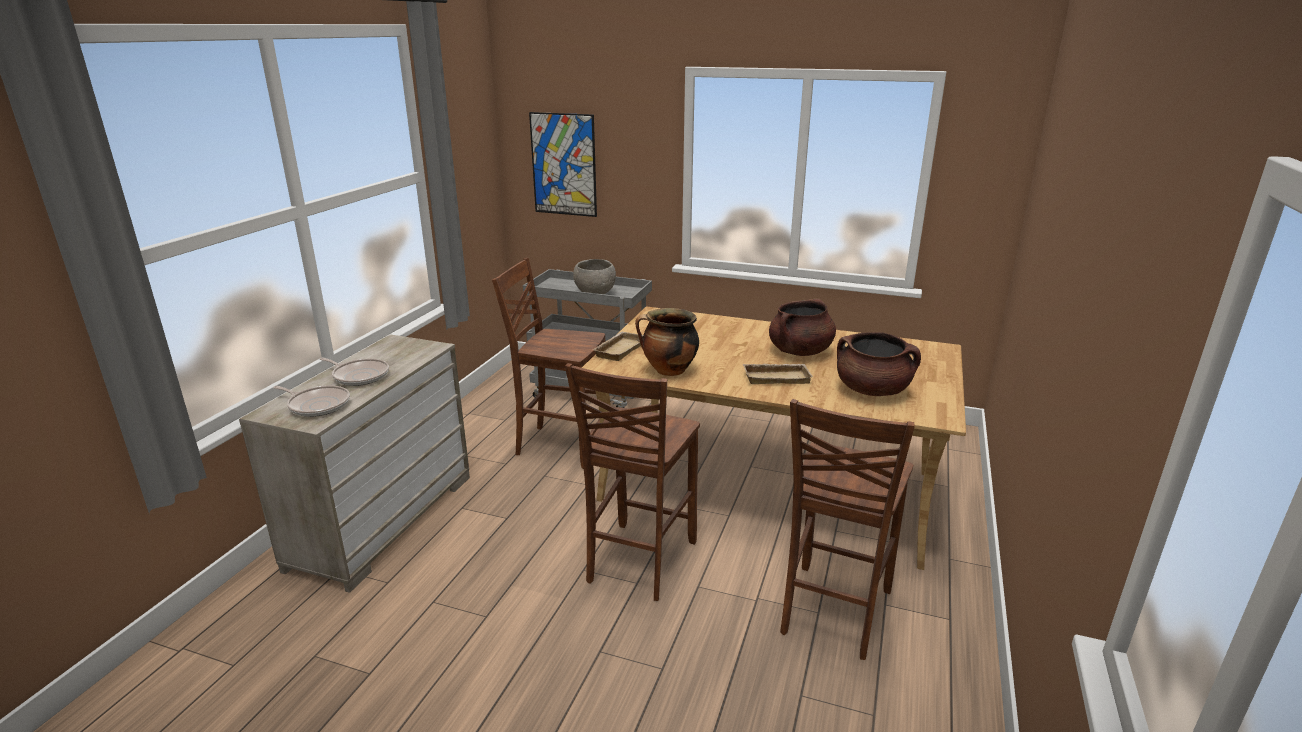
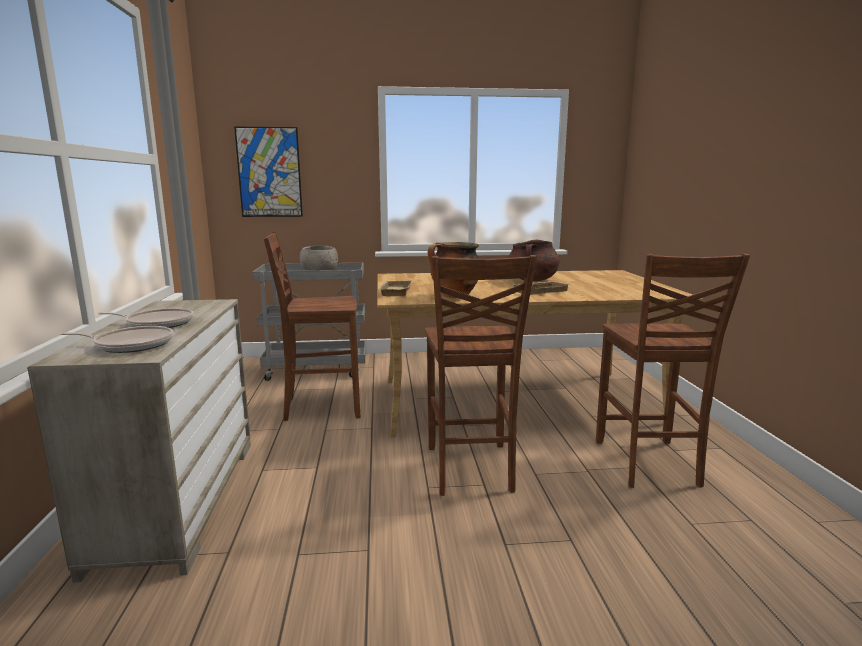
camera: 25 degrees left, 10 degrees down
(872, 390) = (612, 289): brown cooking pot -> none

